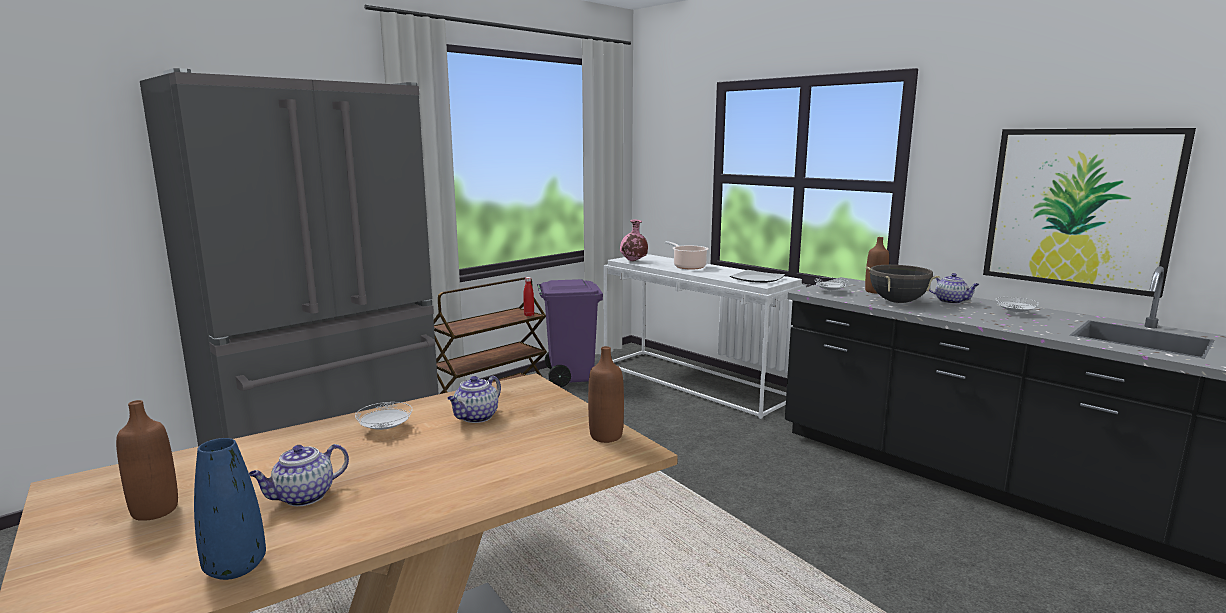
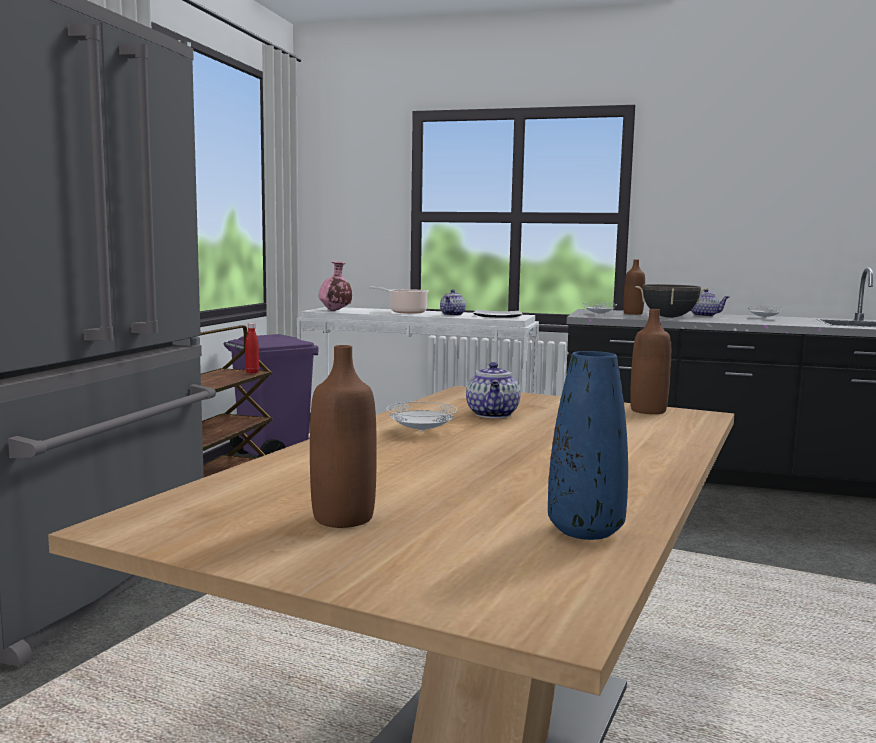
camera: 30 degrees left, 5 degrees down
(303, 497) = (492, 481): teapot -> teapot (452, 315)
(1079, 208) = (783, 230): picture -> none

